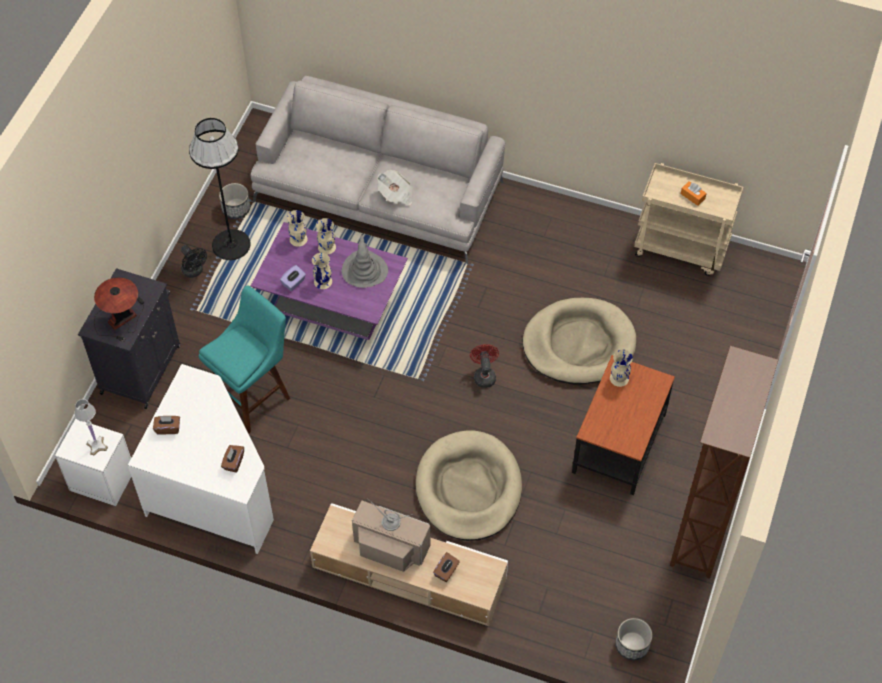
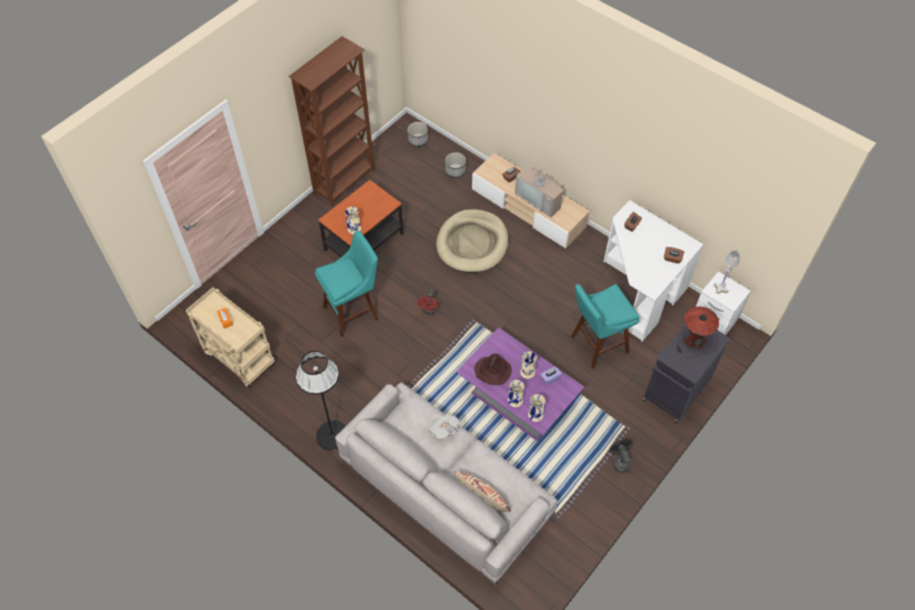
camera: 160 degrees left, 0 degrees up
(231, 244) = (584, 477): black floor lamp -> black floor lamp (332, 435)
(236, 209) = (571, 511): planter -> planter (455, 171)
(328, 146) = (482, 497): none -> beige pillow
(364, 270) = (492, 371): grey hat -> brown hat
(578, 344) = (354, 311): beige dog bed -> turquoise stool

